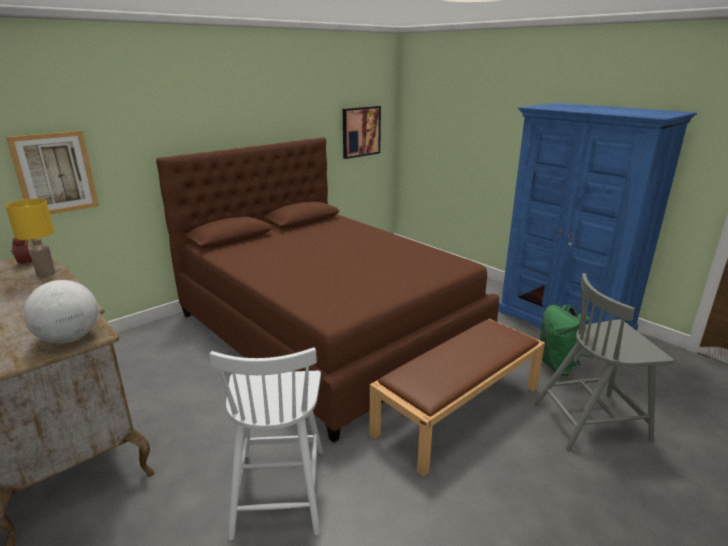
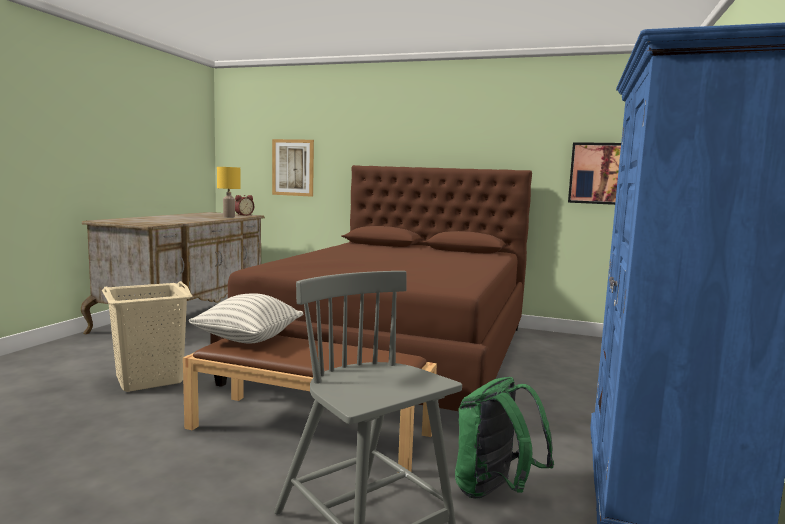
camera: 60 degrees right, 15 degrees down
(69, 339) = (142, 223): globe -> none
(279, 489) = (149, 379): white chair -> beige laundry basket
(418, 377) = (248, 339): none -> pillow

